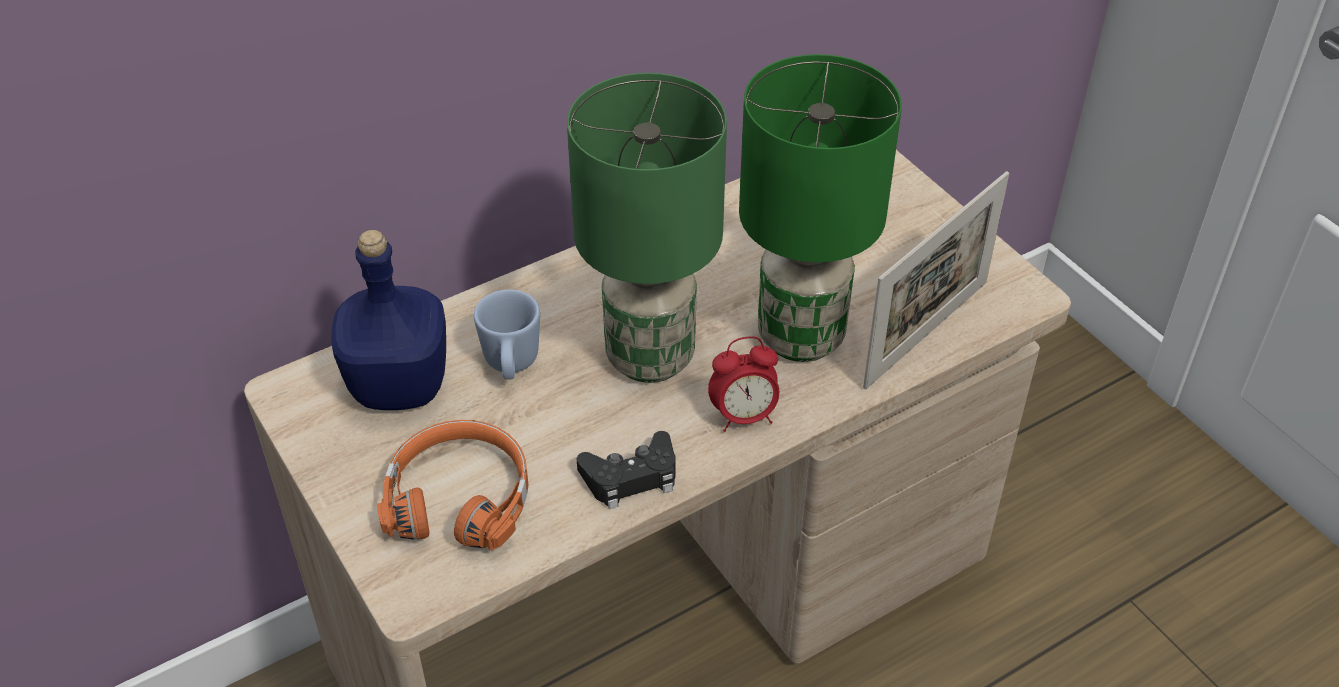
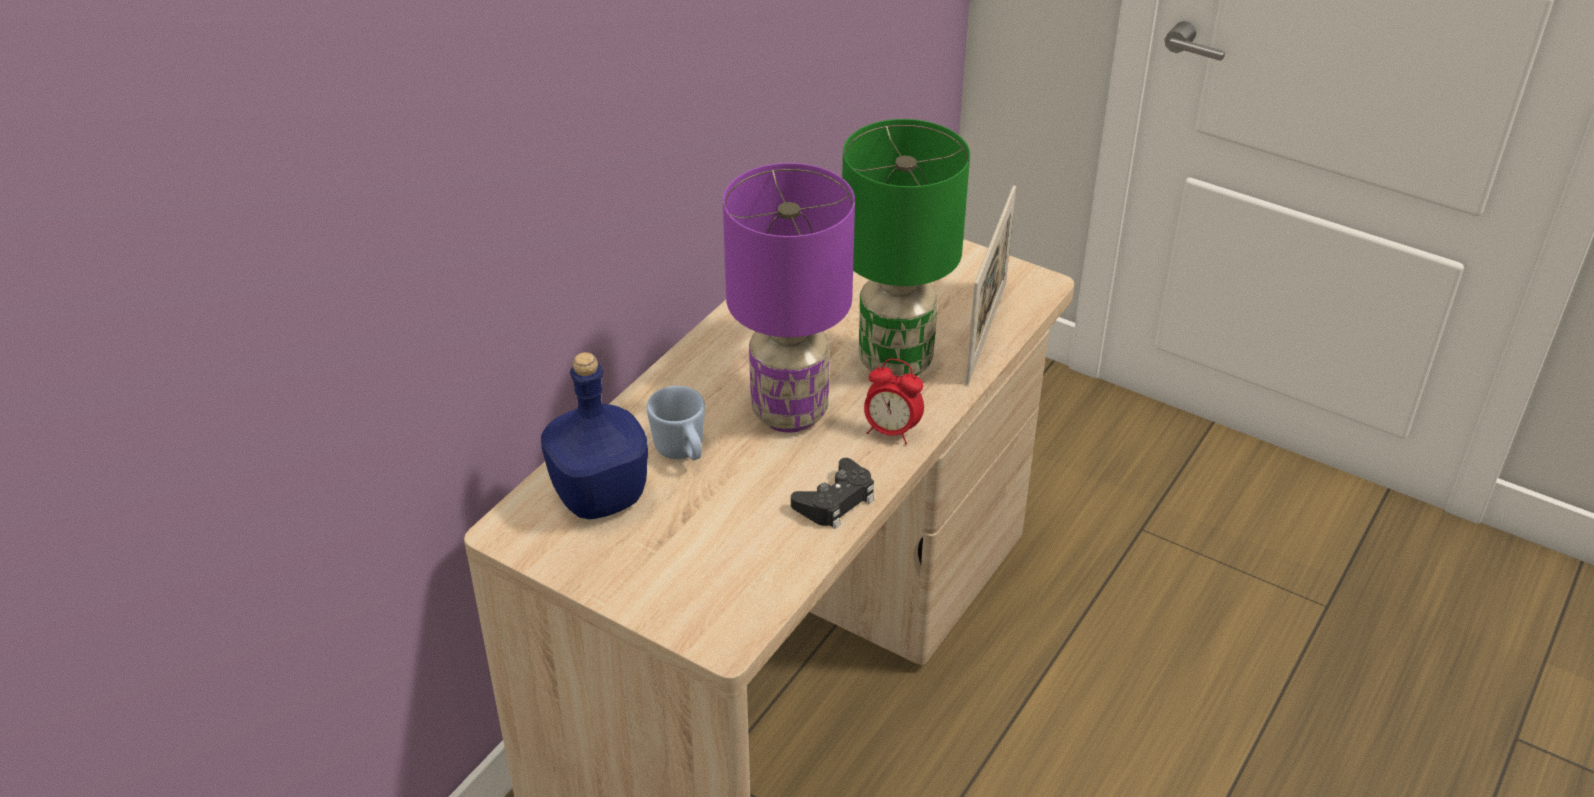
camera: 25 degrees left, 5 degrees down
(460, 497) = (711, 559): orange headphones -> none
(650, 358) = (791, 413): green table lamp -> purple table lamp
(744, 416) = (891, 431): alarm clock -> alarm clock turned 60 degrees clockwise

